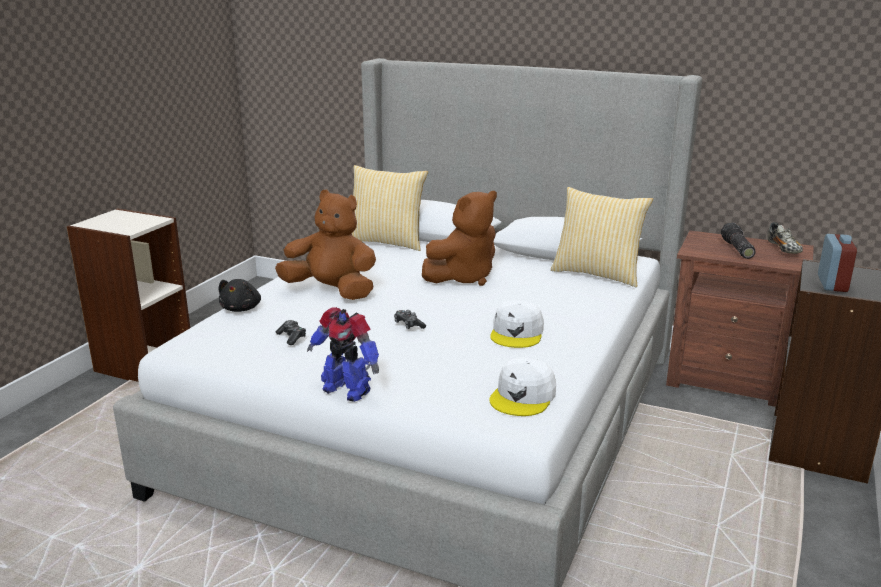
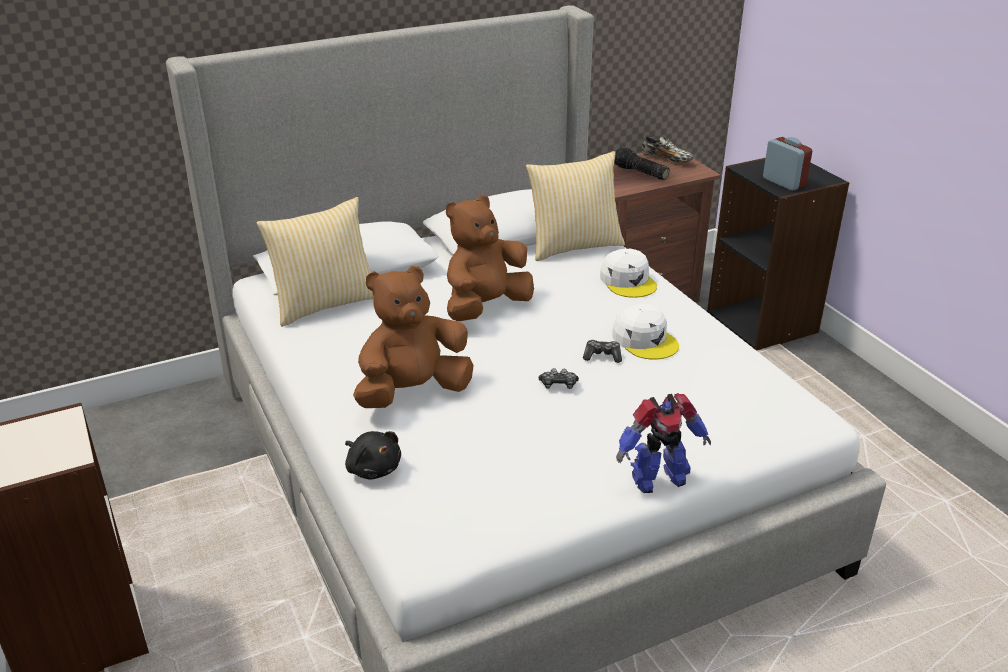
camera: 50 degrees left, 10 degrees up
(292, 337) = (506, 463): game controller -> game controller (602, 356)
(463, 277) = (485, 307): brown plush toy -> brown plush toy turned 135 degrees counterclockwise
(523, 396) = (764, 394): white cap -> white cap (628, 281)

